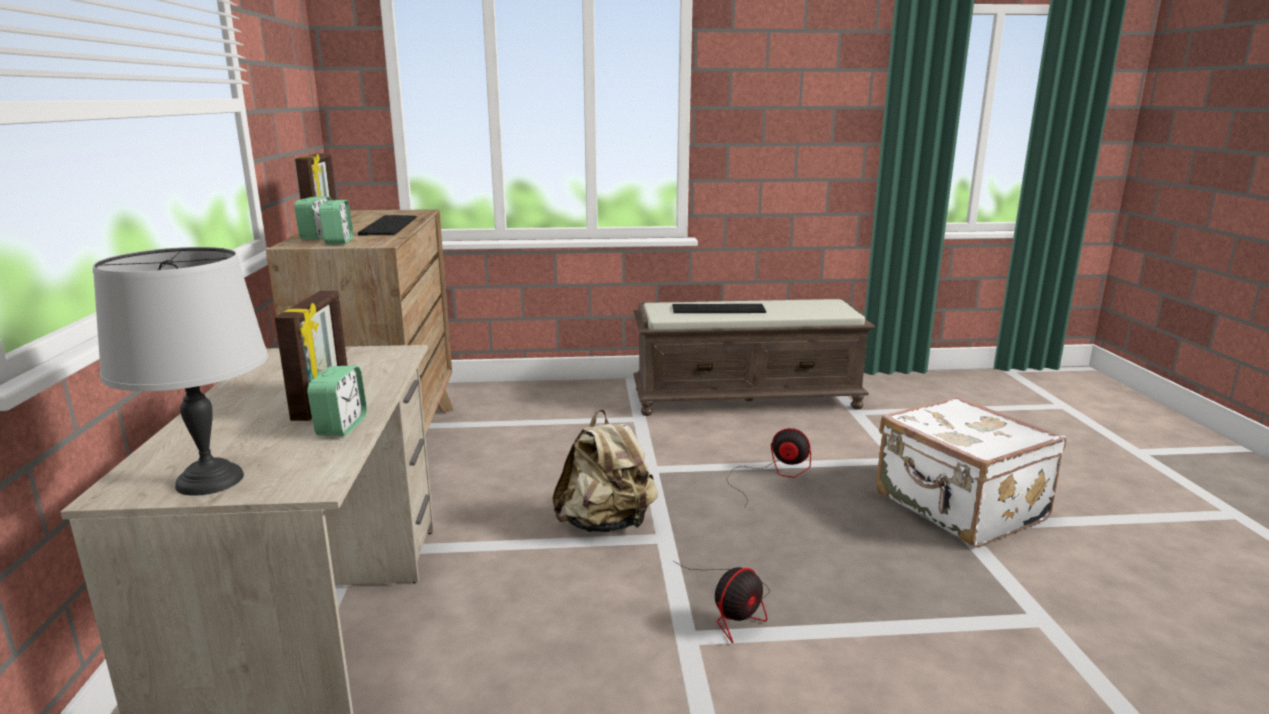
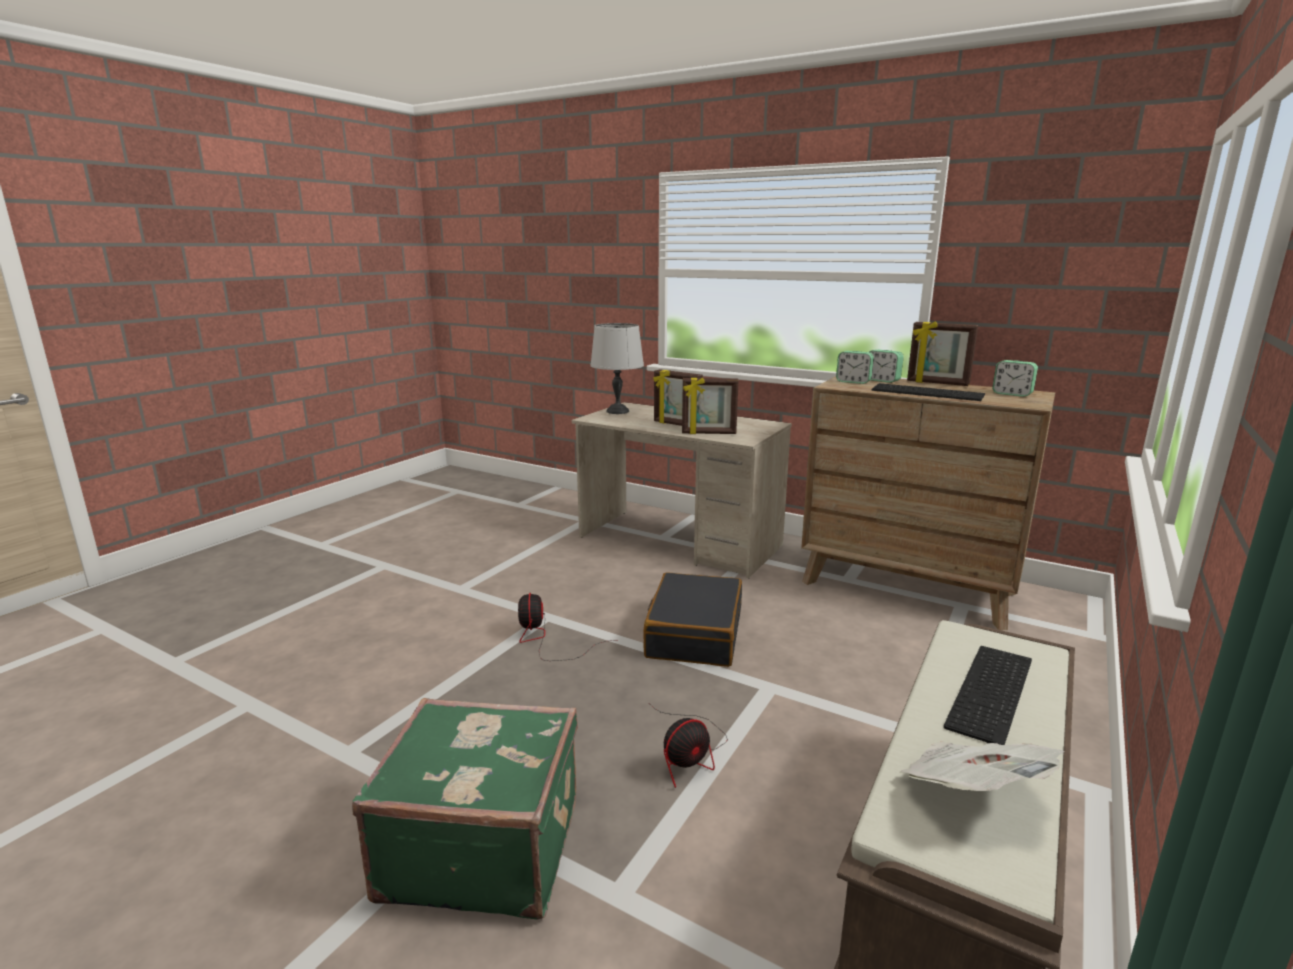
camera: 125 degrees right, 0 degrees up
(341, 426) = (640, 424): alarm clock -> alarm clock (1012, 394)
(374, 373) = (708, 433): none -> picture frame
(606, 524) = (694, 634): beige backpack -> black suitcase
(801, 307) = (971, 792): none -> newspaper
(958, 508) = (482, 846): white suitcase -> green suitcase

